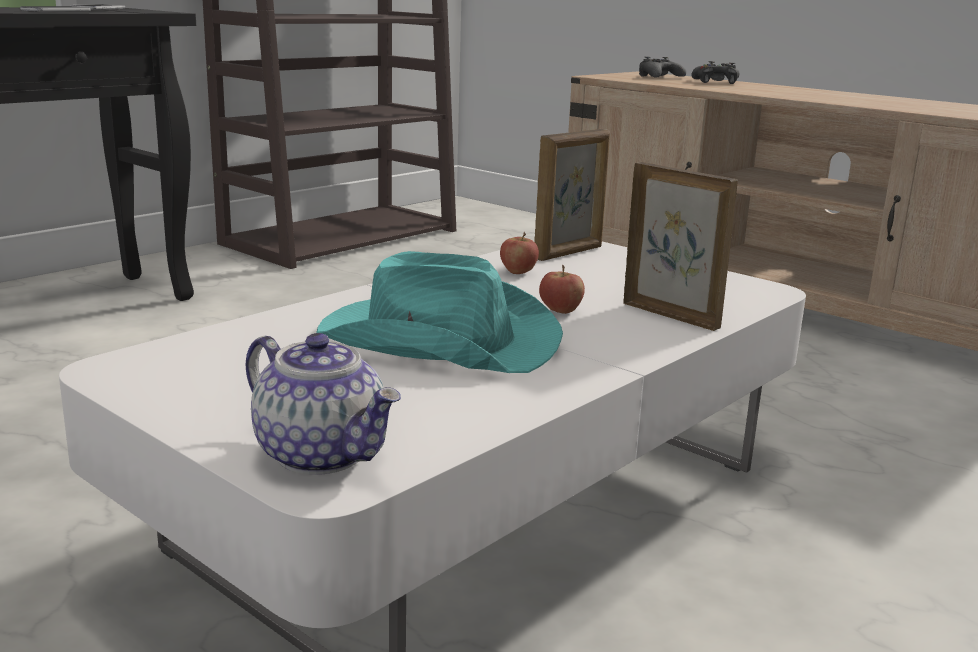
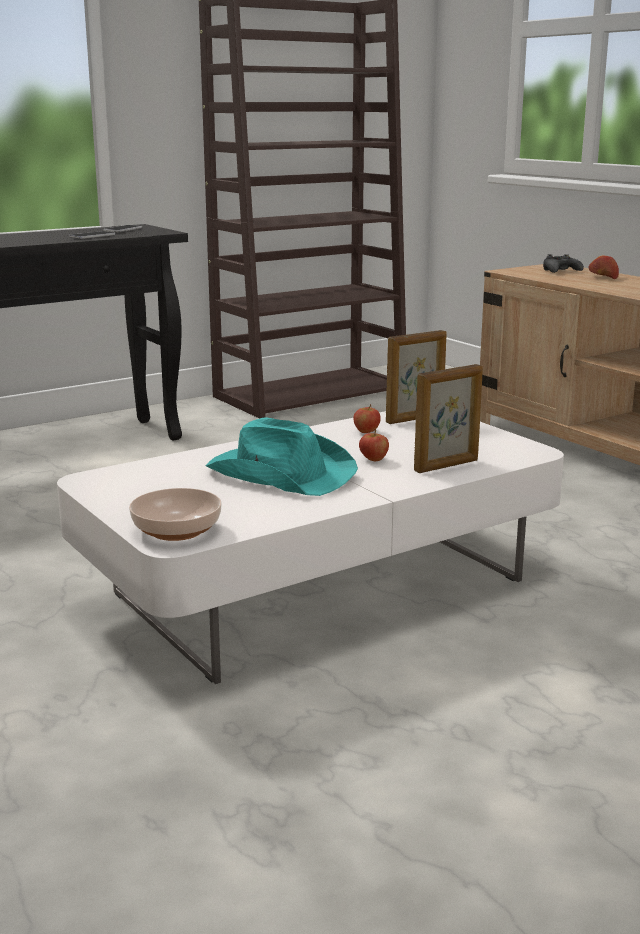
camera: 15 degrees right, 0 degrees up
(323, 454) = (177, 529): teapot -> bowl
(671, 315) = (447, 466): picture frame -> picture frame turned 90 degrees clockwise
(716, 82) = (602, 277): black game controller -> apple

